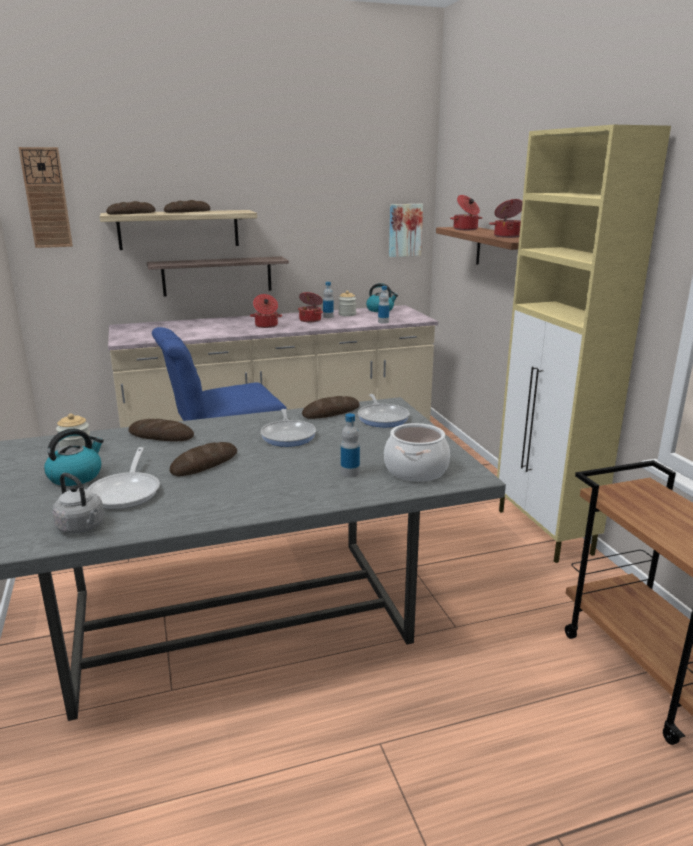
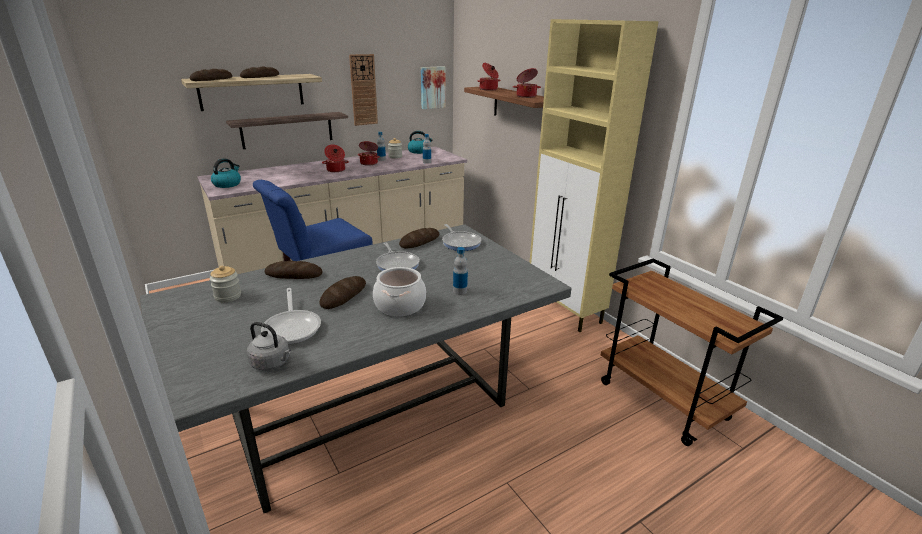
camera: 15 degrees left, 5 degrees up
(46, 198) = (128, 66): wall clock -> wall clock (363, 90)
(76, 476) = (240, 318): kettle -> kettle (227, 184)
(416, 470) = (506, 284): cooking pot -> cooking pot (400, 305)

